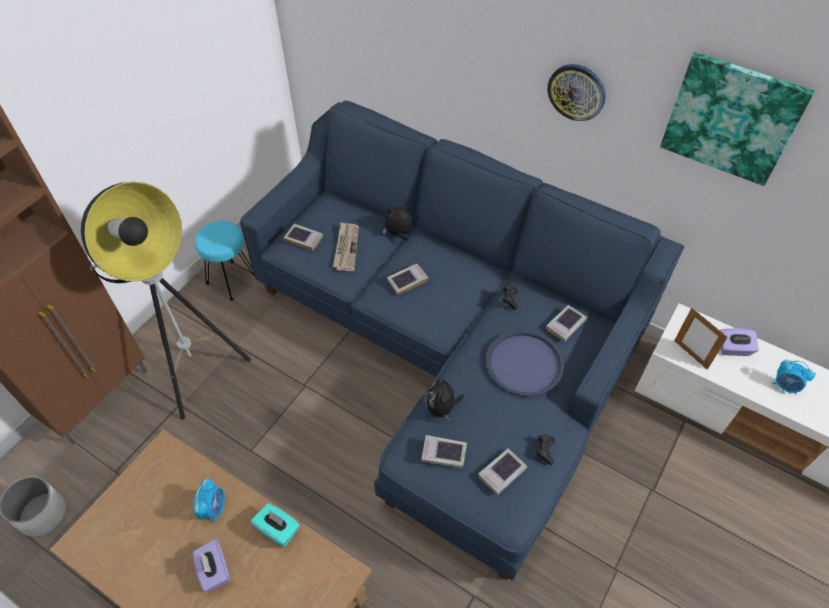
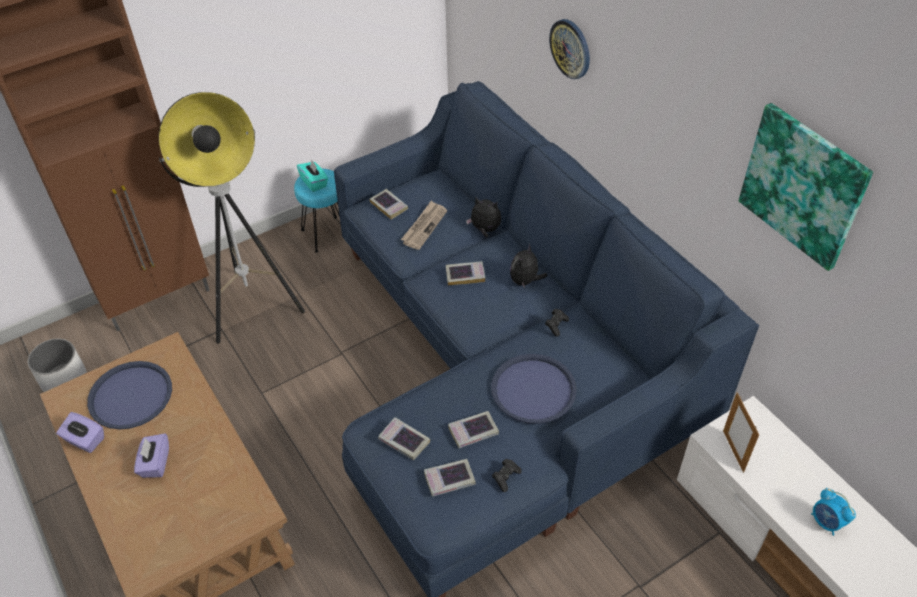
camera: 25 degrees right, 5 degrees down
(151, 512) = (131, 396): none -> blue tray
(213, 508) = (182, 412): alarm clock -> none
(278, 530) = (225, 452): turquoise tissue box -> turquoise tissue box (314, 183)
(442, 408) = (428, 401): plush toy -> plush toy (525, 281)
(565, 325) = (599, 369): book -> book (473, 432)
(576, 92) = (673, 122): wall clock -> wall clock (570, 48)
(733, 349) = (788, 463): purple tissue box -> purple tissue box (85, 440)

